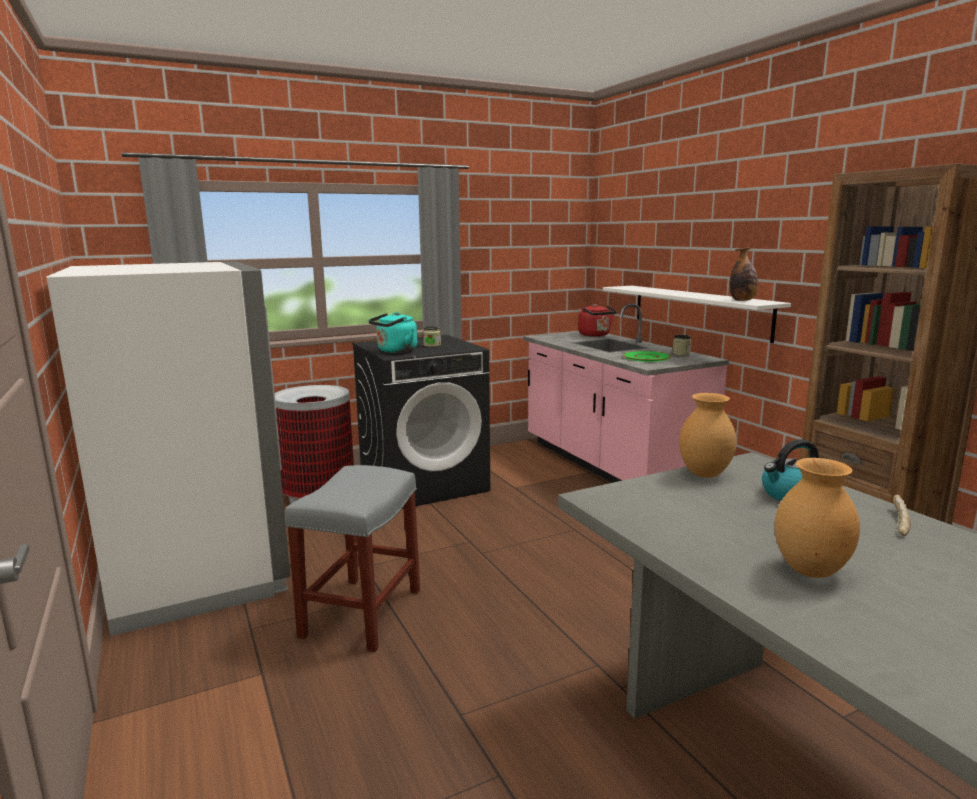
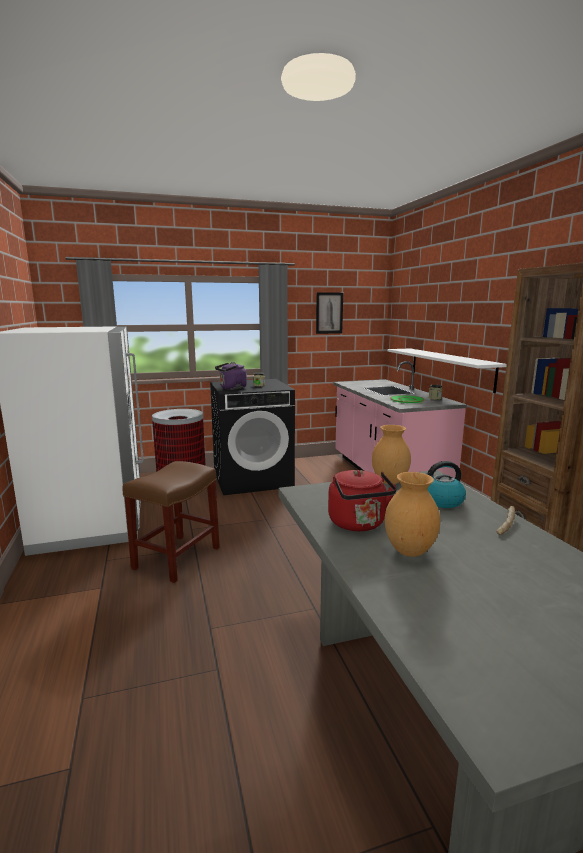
camera: 10 degrees right, 0 degrees up
(362, 614) = (176, 558): grey stool -> brown stool
(395, 351) = (231, 388): turquoise kettle -> purple kettle
(514, 237) = (329, 313): none -> picture
(595, 335) = (384, 383): red kettle -> red kettle (358, 524)
(742, 300) = (472, 361): bottle -> none

